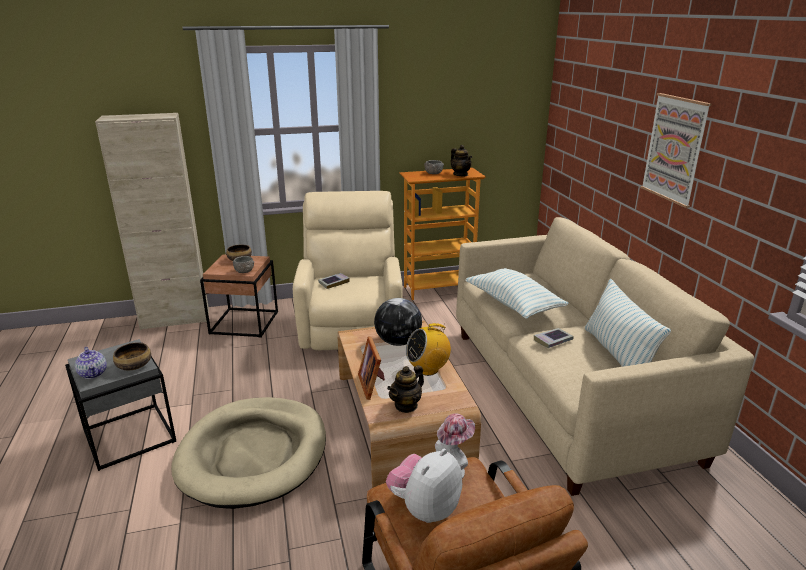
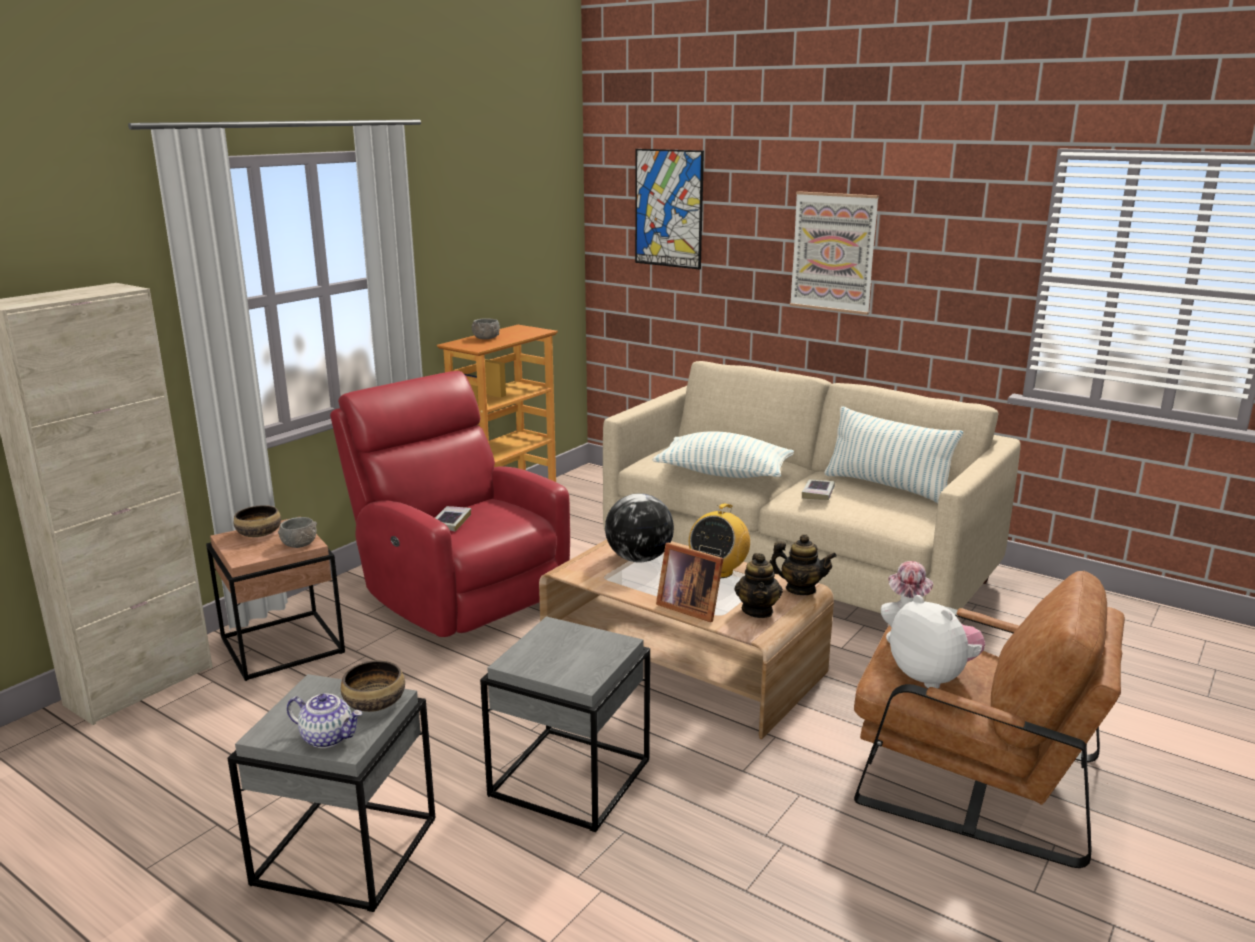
camera: 40 degrees left, 5 degrees down
(253, 454) = (569, 777): beige dog bed -> grey side table
(351, 326) = (459, 592): beige armchair -> red armchair
(424, 508) = (932, 677): plush toy -> plush toy turned 150 degrees clockwise
(460, 175) = (524, 334): teapot -> teapot (800, 589)
(589, 97) = (668, 208): none -> picture

